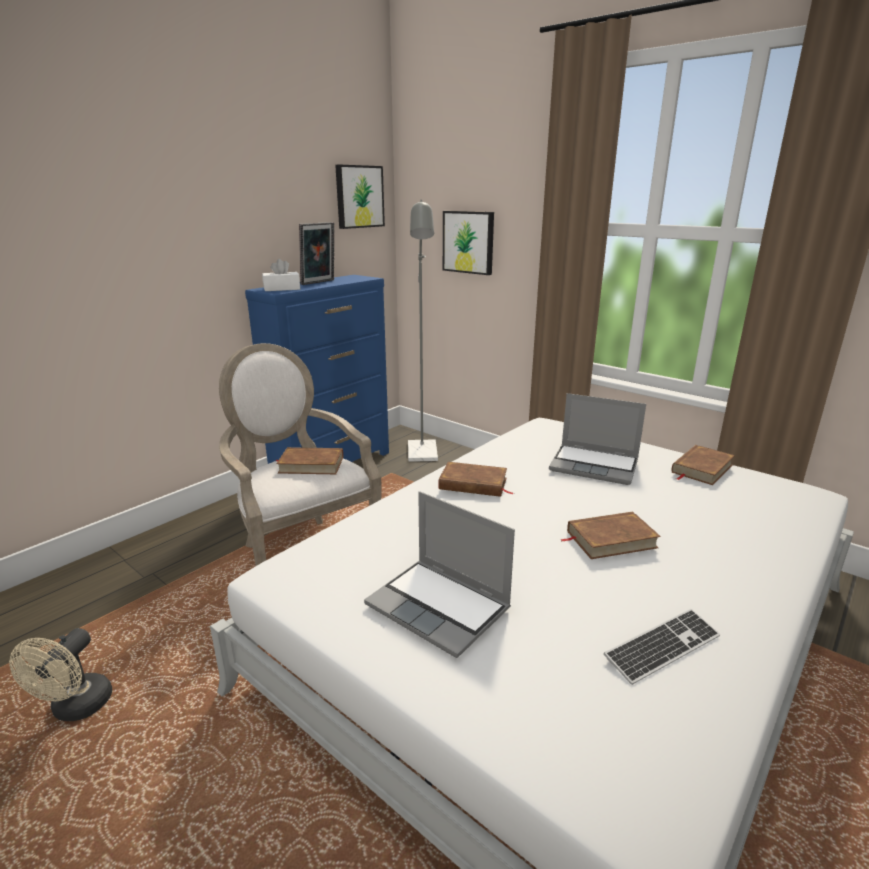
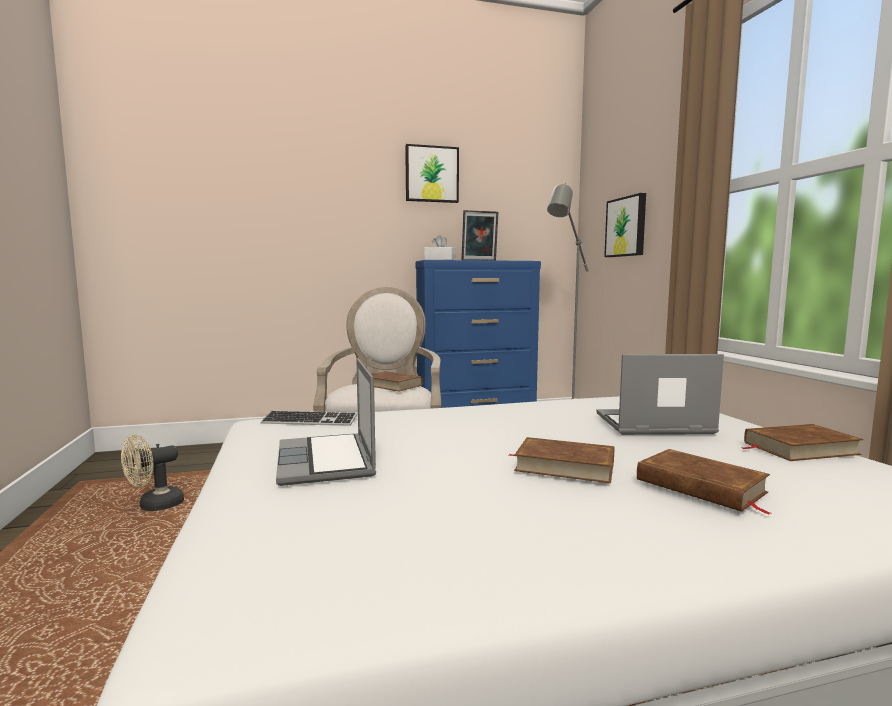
camera: 35 degrees right, 15 degrees down
(359, 196) = (537, 197): picture -> picture (431, 174)
(473, 484) = (496, 413): brown book -> brown book (700, 486)
(595, 465) = (652, 425): laptop -> laptop turned 120 degrees clockwise
(662, 647) = (469, 543): keyboard -> keyboard (309, 421)

